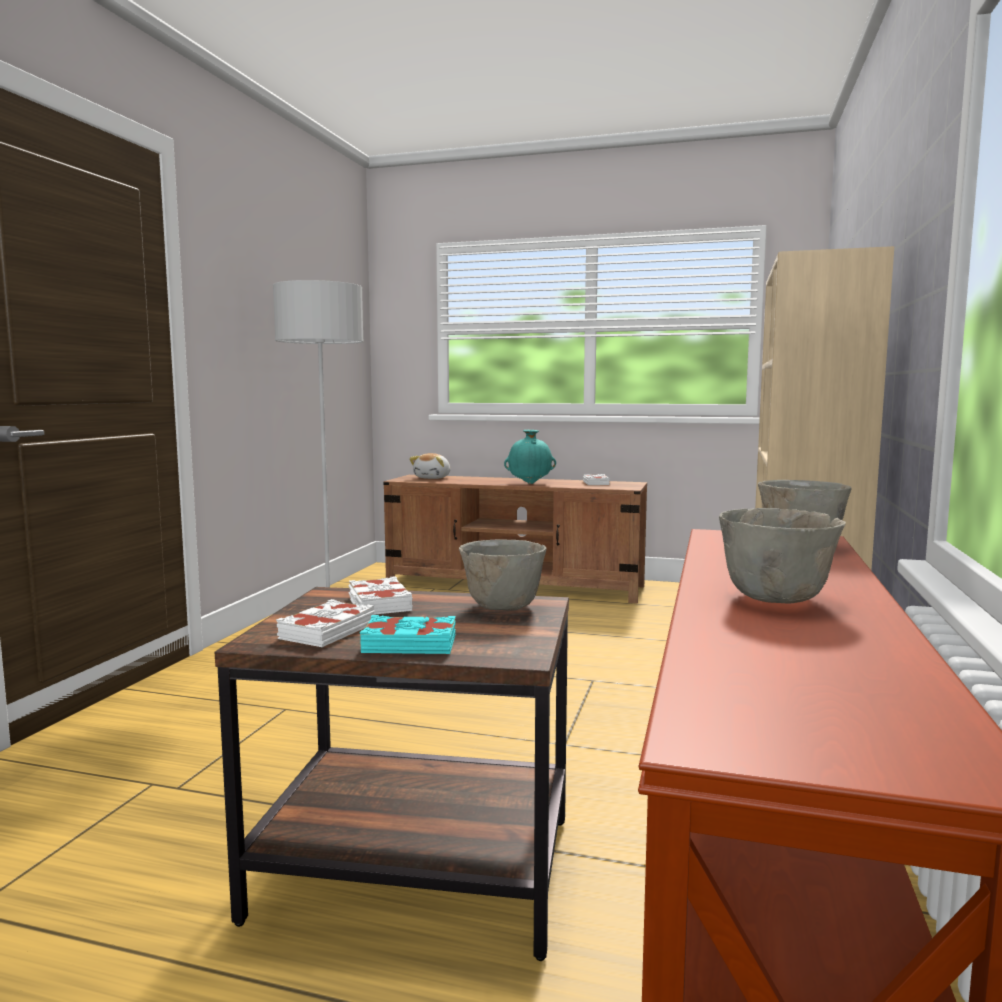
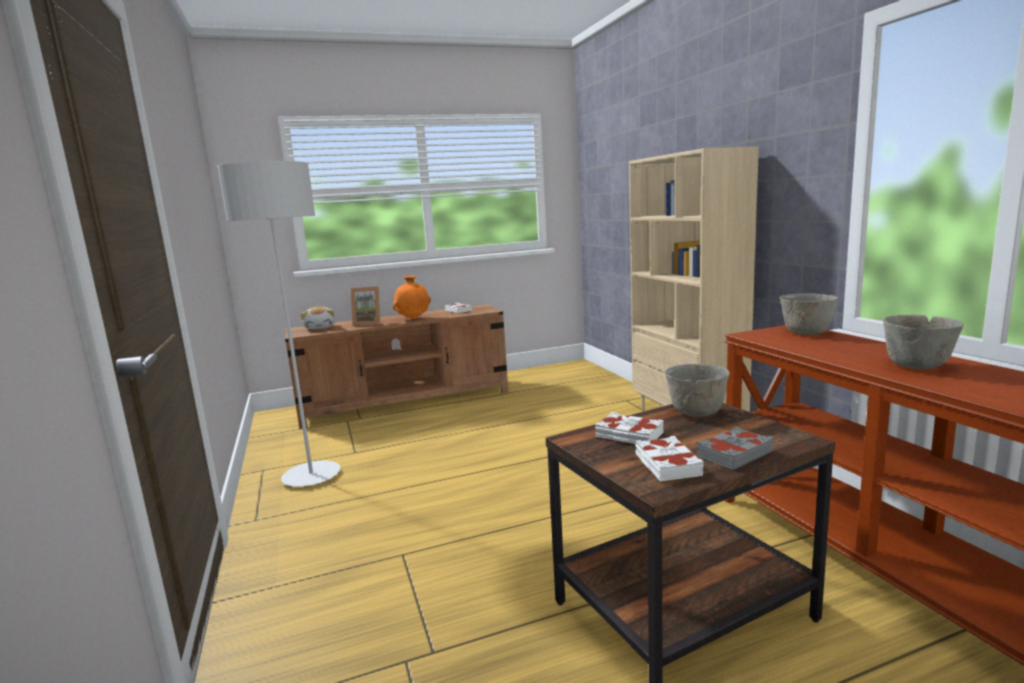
camera: 35 degrees left, 5 degrees up
(409, 644) = (733, 454): turquoise book -> grey book
(480, 480) = (368, 323): none -> picture frame
(530, 483) = (413, 319): turquoise vase -> orange vase

